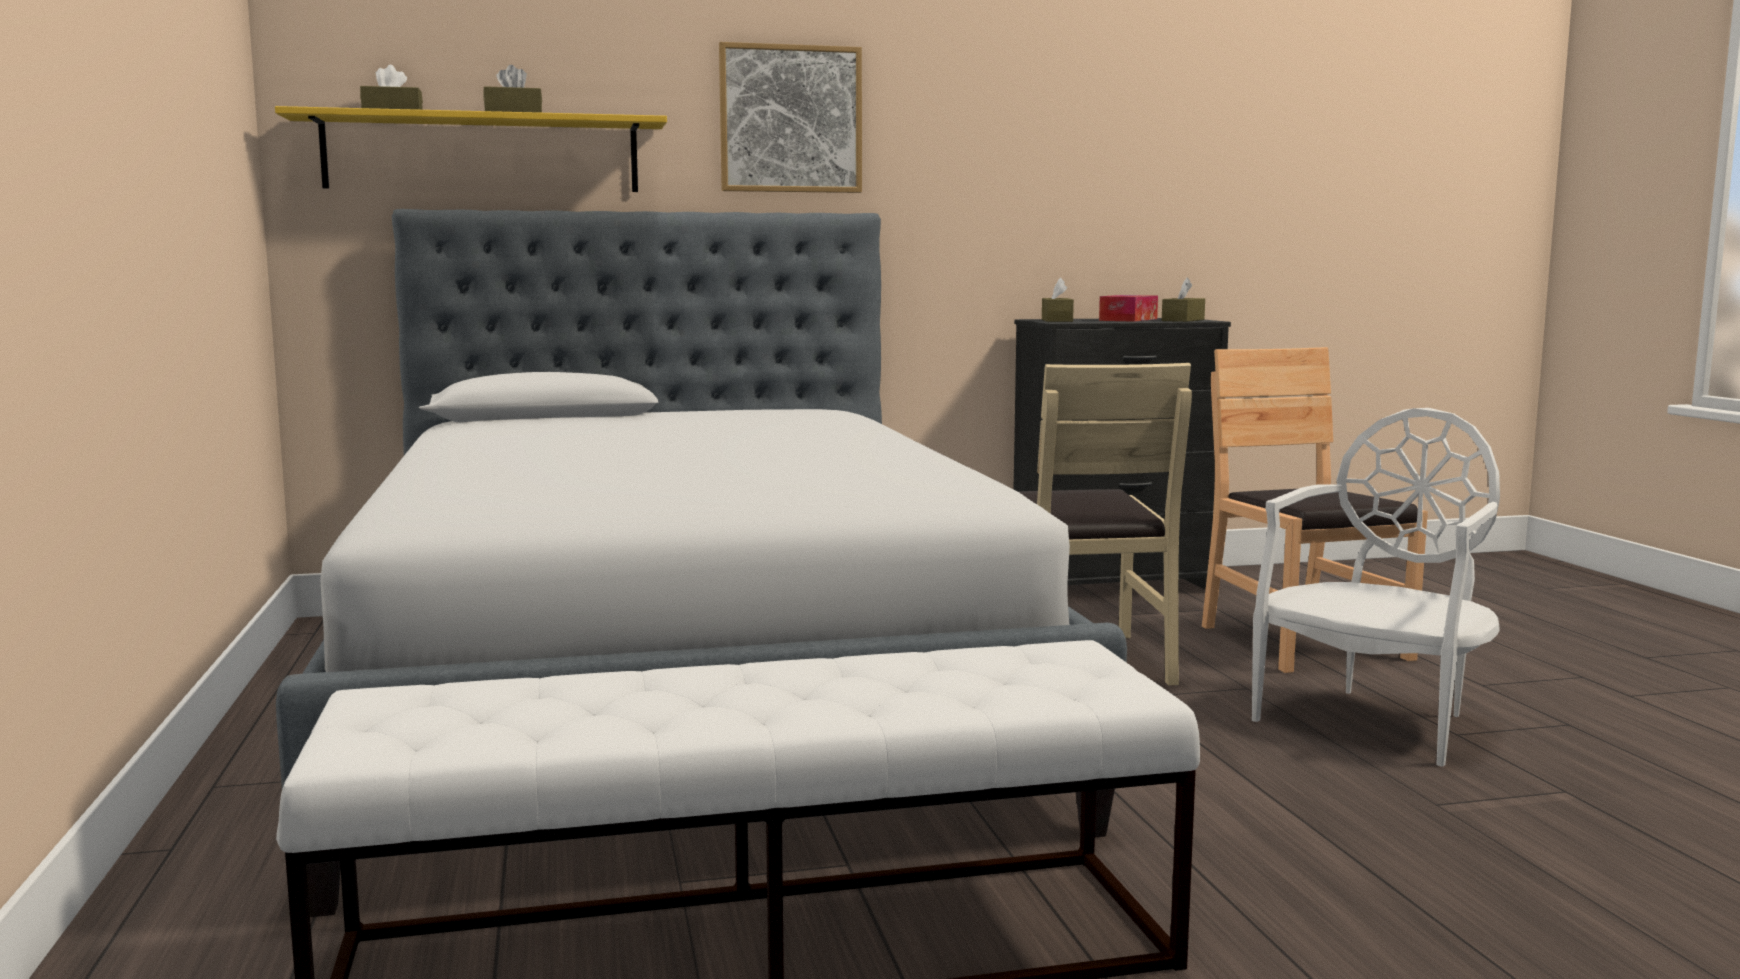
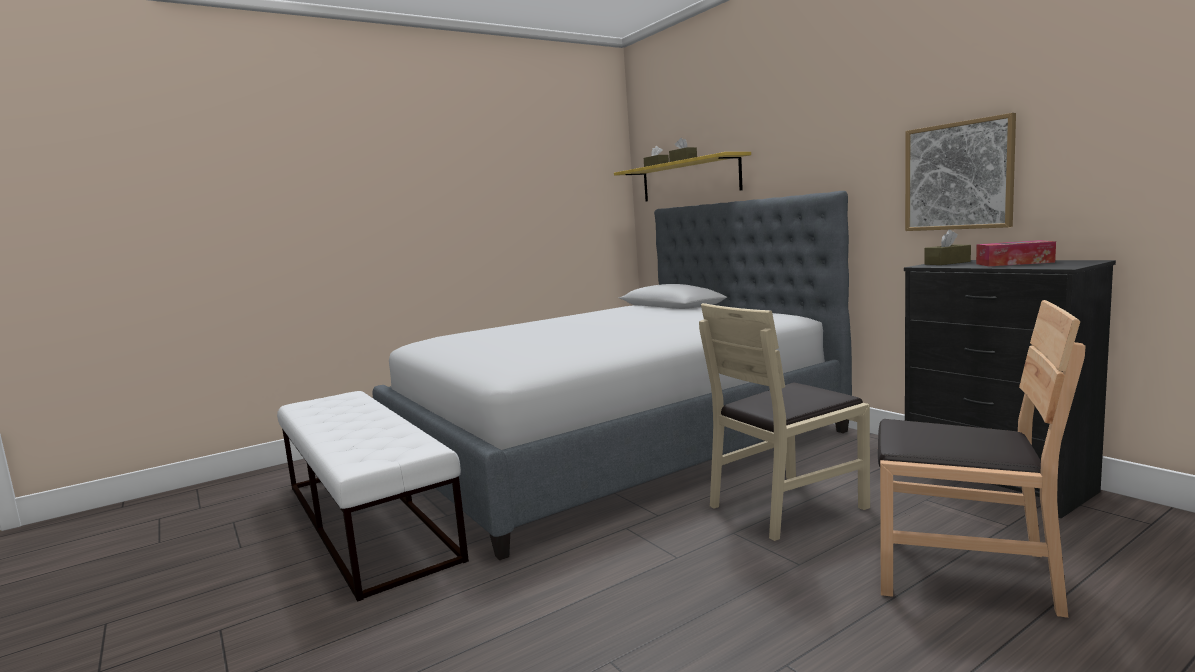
camera: 70 degrees right, 0 degrees up
(790, 119) = (809, 137): picture -> picture (958, 176)
(1183, 320) = (1047, 266): brown tissue box -> none
(1302, 643) = (961, 571): brown chair -> brown chair turned 60 degrees clockwise
(1375, 721) = (778, 623): white chair -> none

